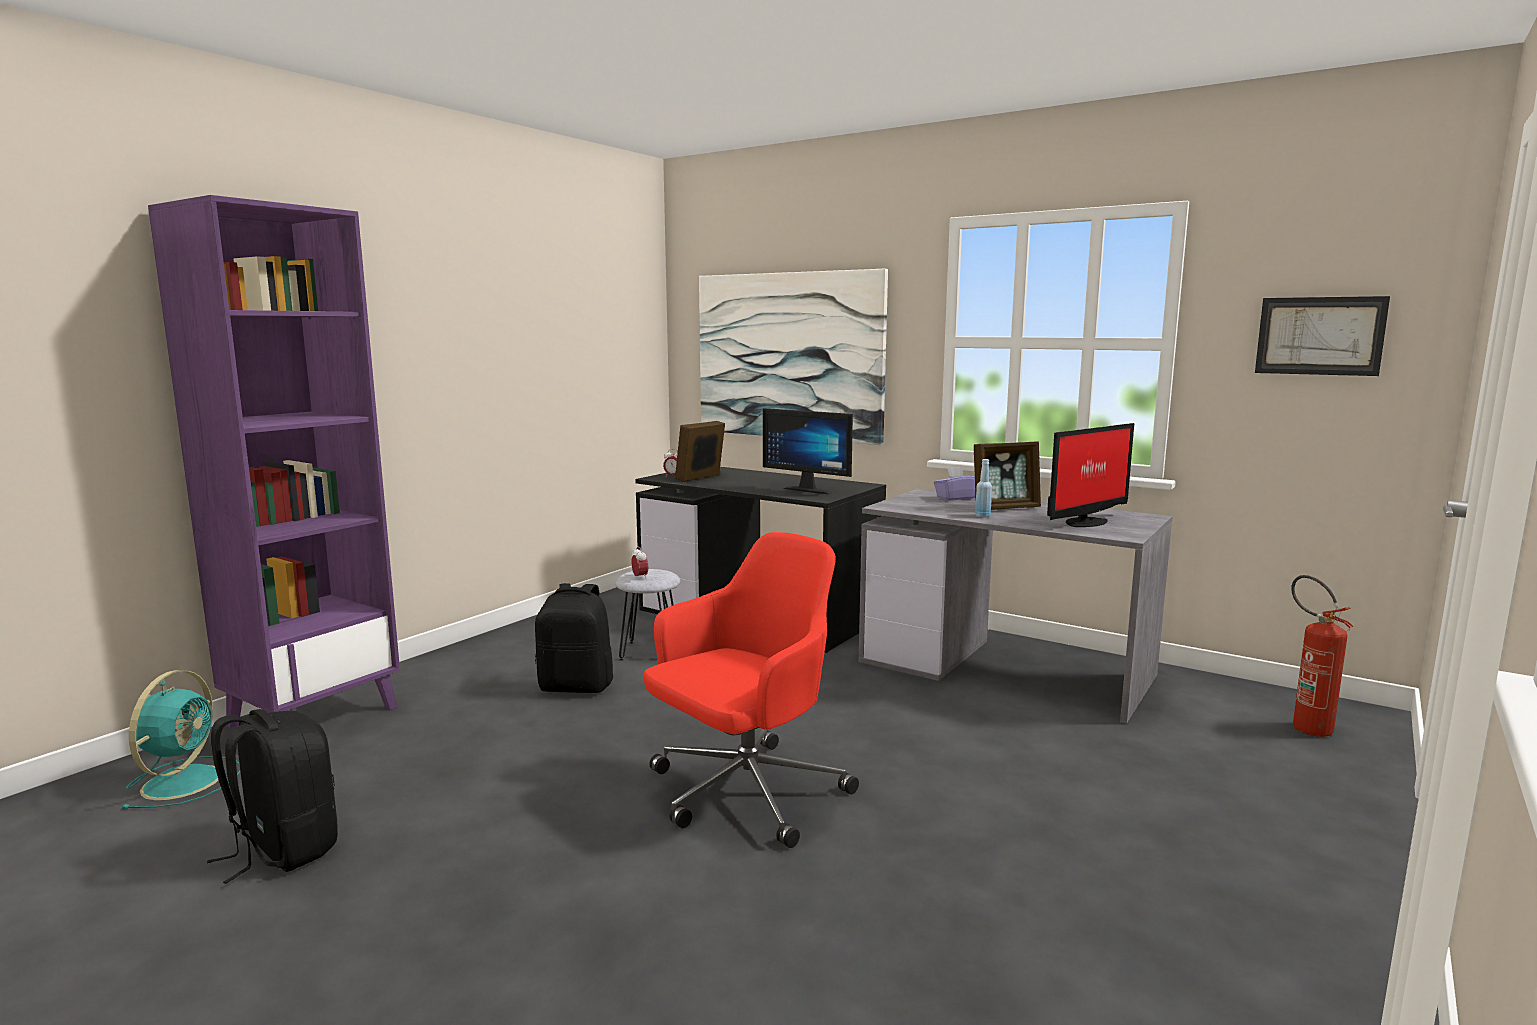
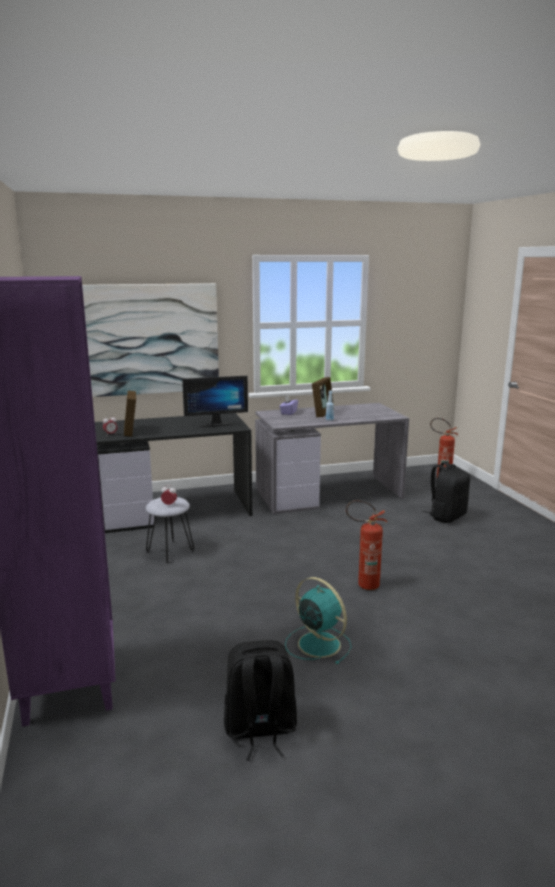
camera: 50 degrees left, 5 degrees up
(184, 781) = (99, 759): turquoise fan -> turquoise fan (317, 643)
(577, 686) = (182, 585): black backpack -> black backpack (446, 516)
(744, 793) = (363, 585): red office chair -> fire extinguisher
(1084, 522) = (367, 413): monitor -> none
(1319, 336) = (418, 316): picture -> none

